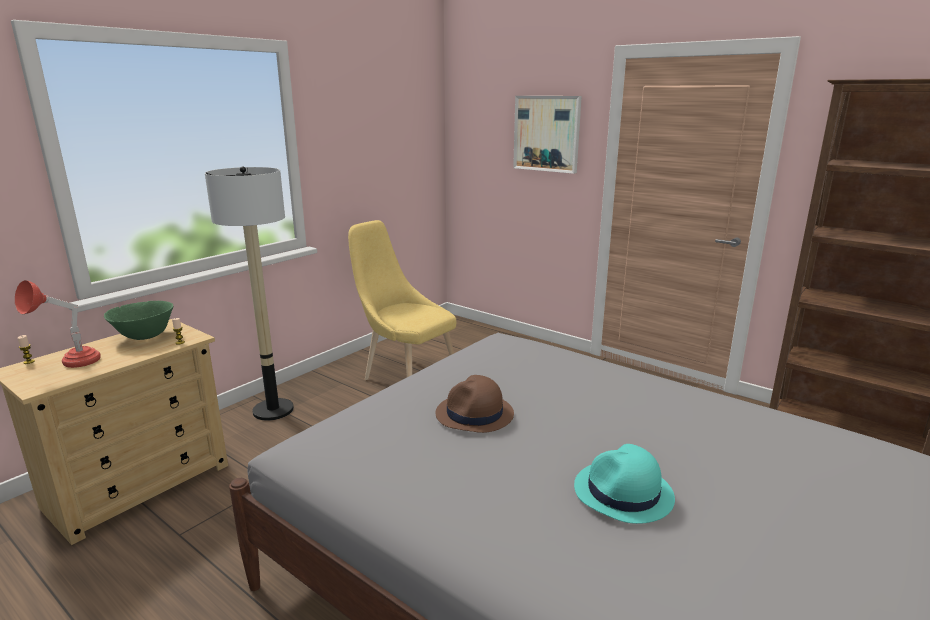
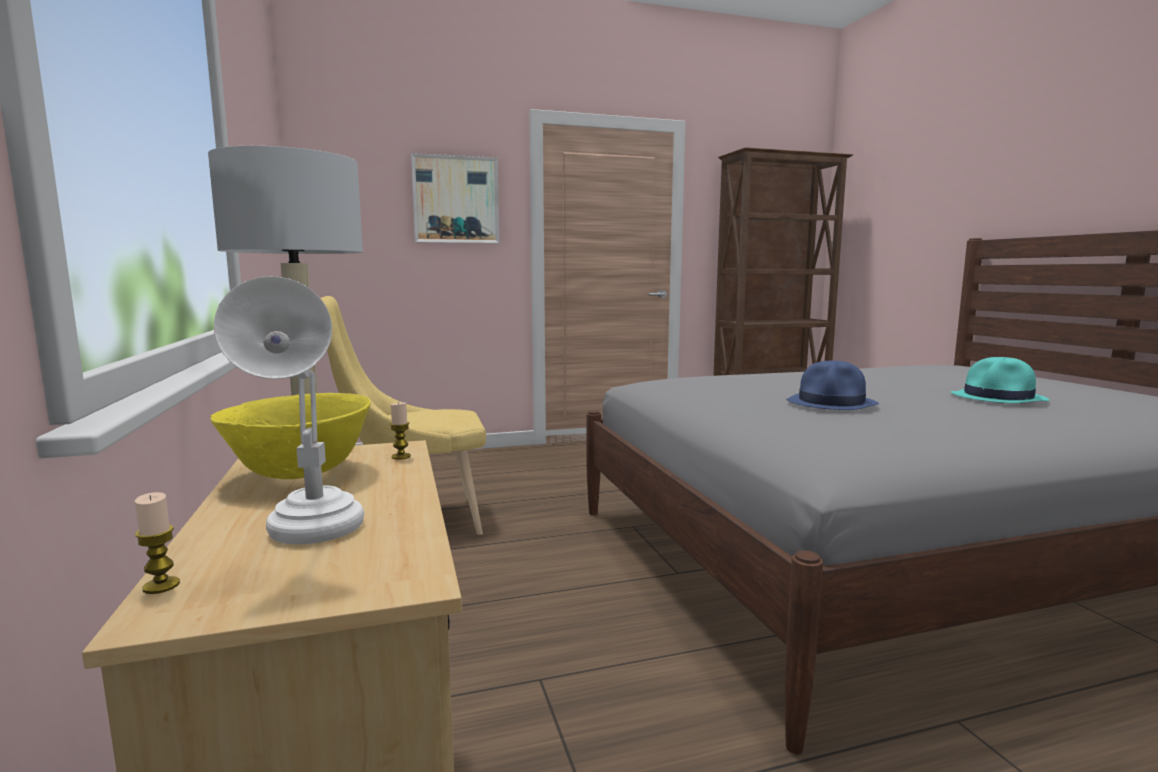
camera: 55 degrees left, 10 degrees down
(70, 364) = (310, 539): red table lamp -> white table lamp
(144, 337) = (300, 474): green bowl -> yellow bowl
(474, 414) = (832, 403): brown hat -> blue hat

